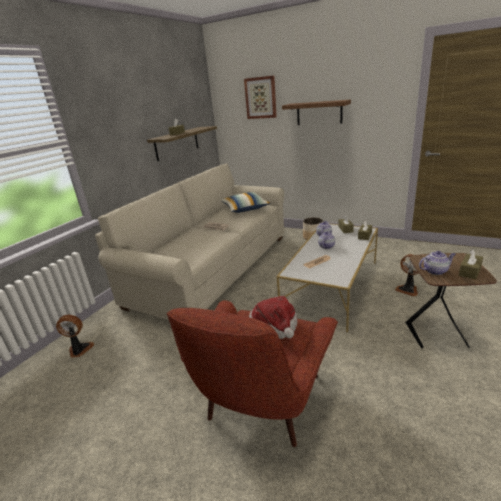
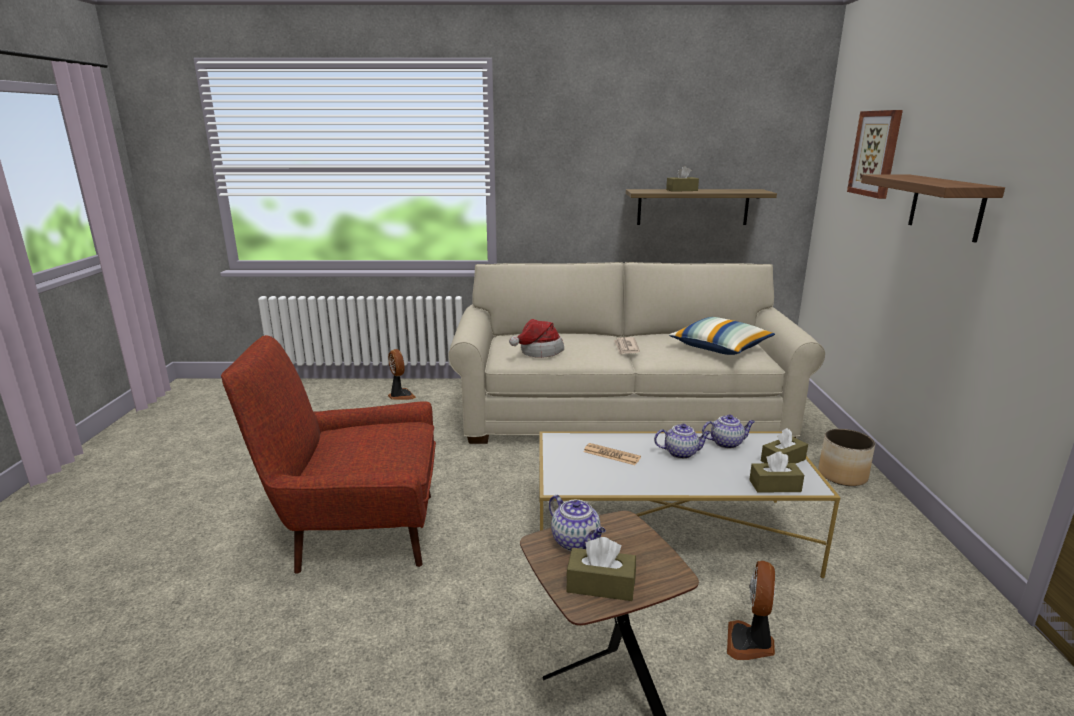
camera: 60 degrees right, 5 degrees down
(275, 328) = (387, 450): hat -> hat (538, 351)

